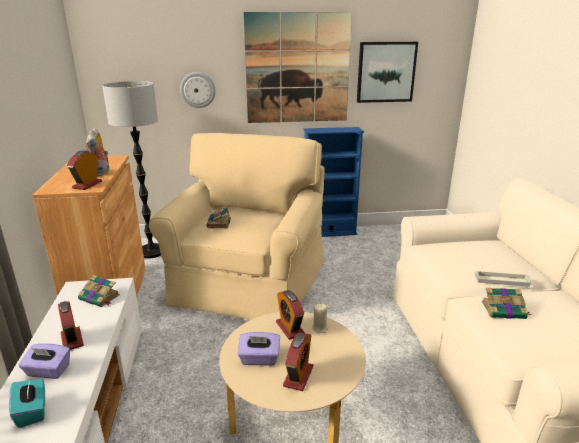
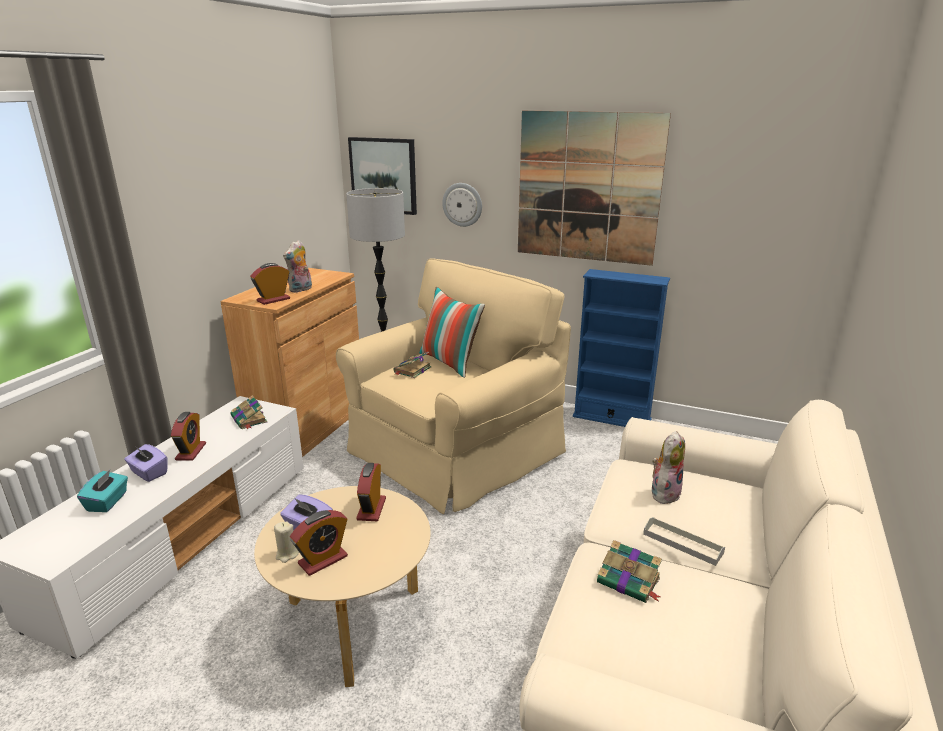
camera: 30 degrees right, 0 degrees up
(239, 212) = (450, 363): none -> pillow
(320, 328) = (401, 520): beige candle -> beige candle (287, 554)
(386, 72) = (720, 202): picture -> picture (383, 175)
(459, 256) = (664, 493): none -> plush toy

